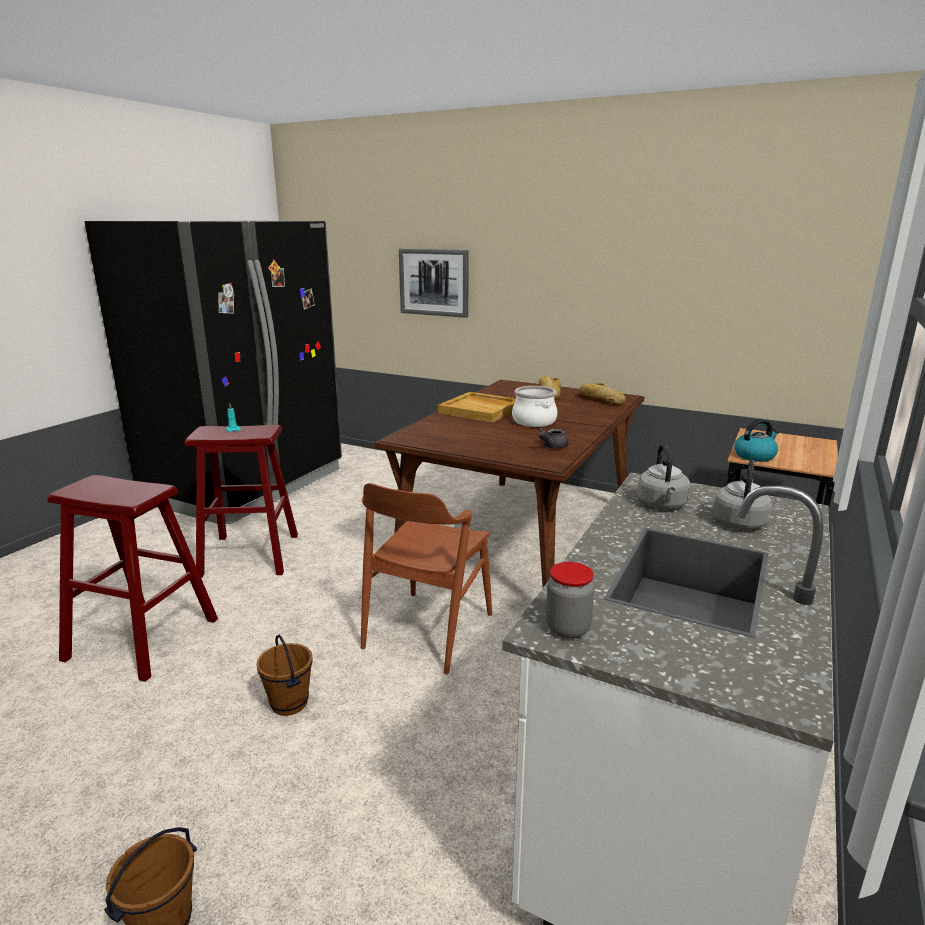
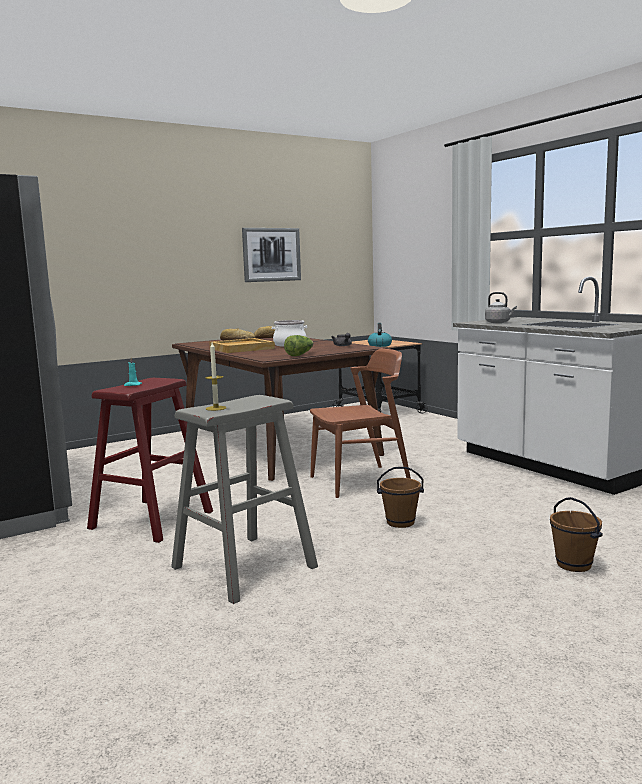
camera: 60 degrees left, 10 degrees down
(94, 486) = (216, 408): none -> candle
(142, 639) = (244, 567): red stool -> grey stool
(428, 630) = (360, 481): brown chair -> brown chair turned 75 degrees counterclockwise
(434, 282) = (79, 268): picture -> picture (271, 254)
(443, 444) = (299, 355): none -> lettuce
(567, 628) = (604, 330): jar -> none
(739, 521) = (525, 320): grey kettle -> none

